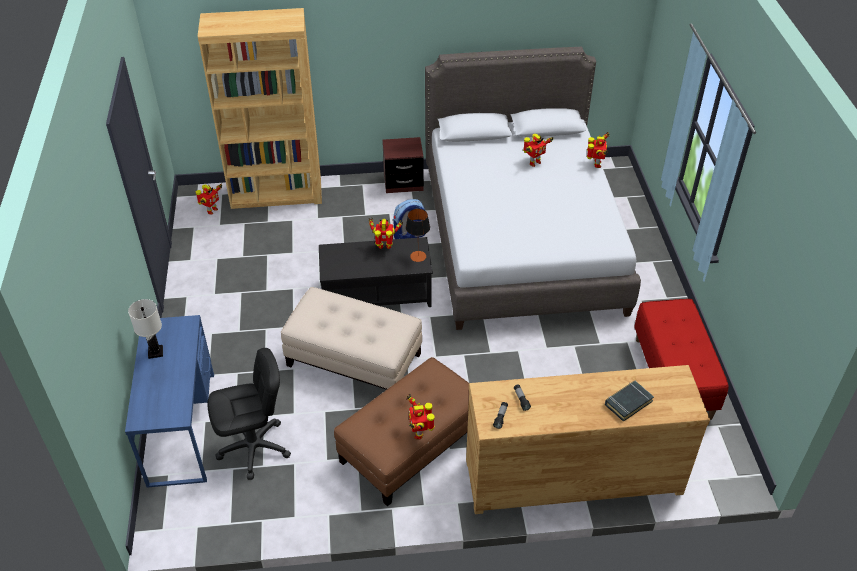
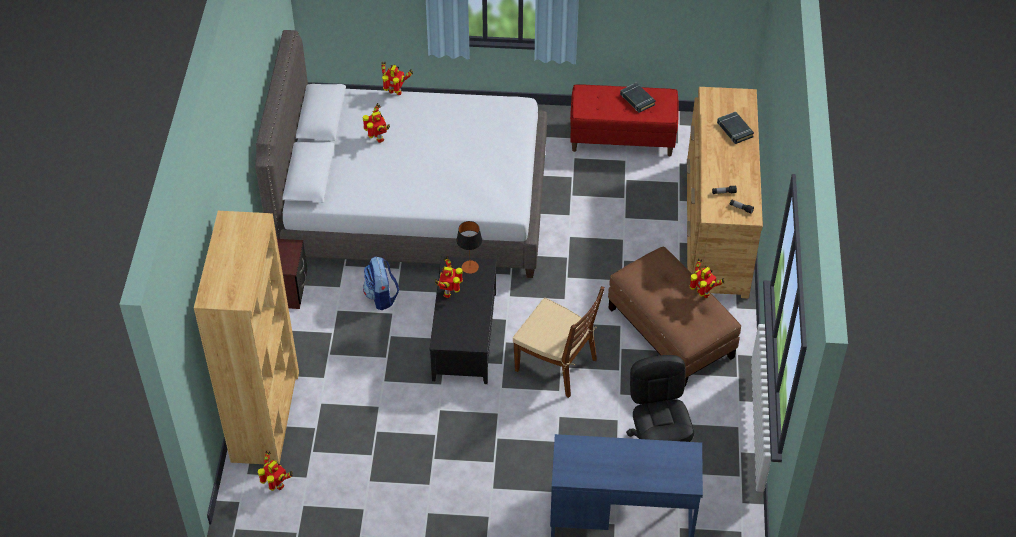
camera: 80 degrees left, 5 degrees up
(156, 352) = (602, 471): white table lamp -> none
(353, 360) = (557, 365): beige ottoman -> brown chair
(419, 432) = (702, 294): toy robot -> toy robot turned 135 degrees counterclockwise
(693, 351) = (637, 100): none -> black book

